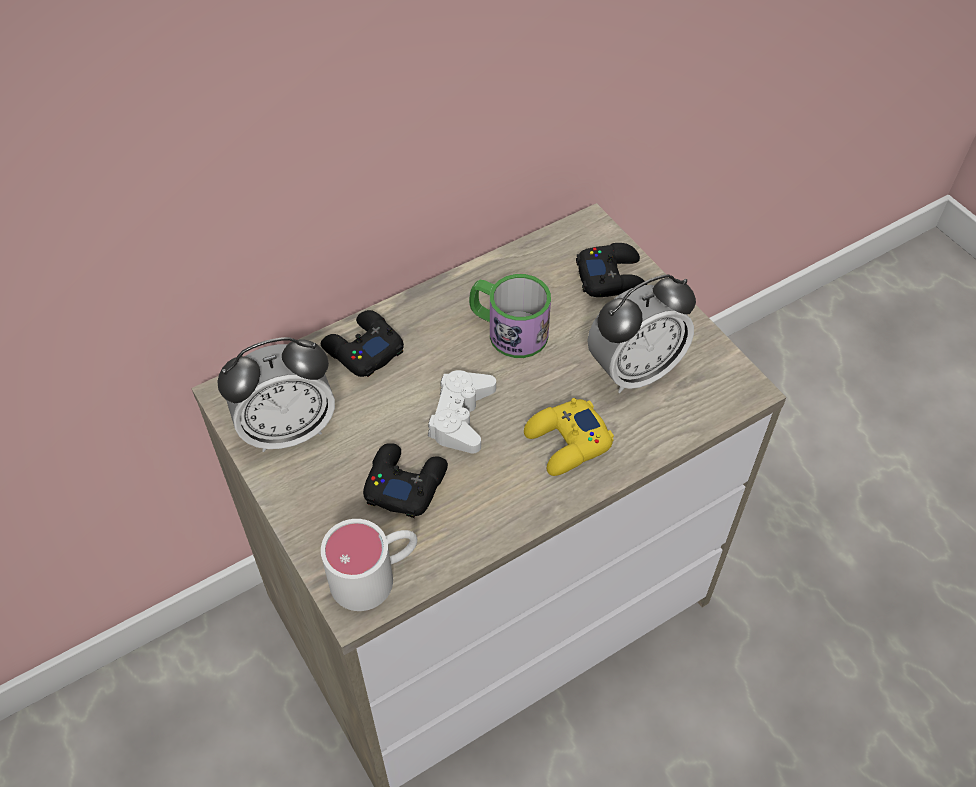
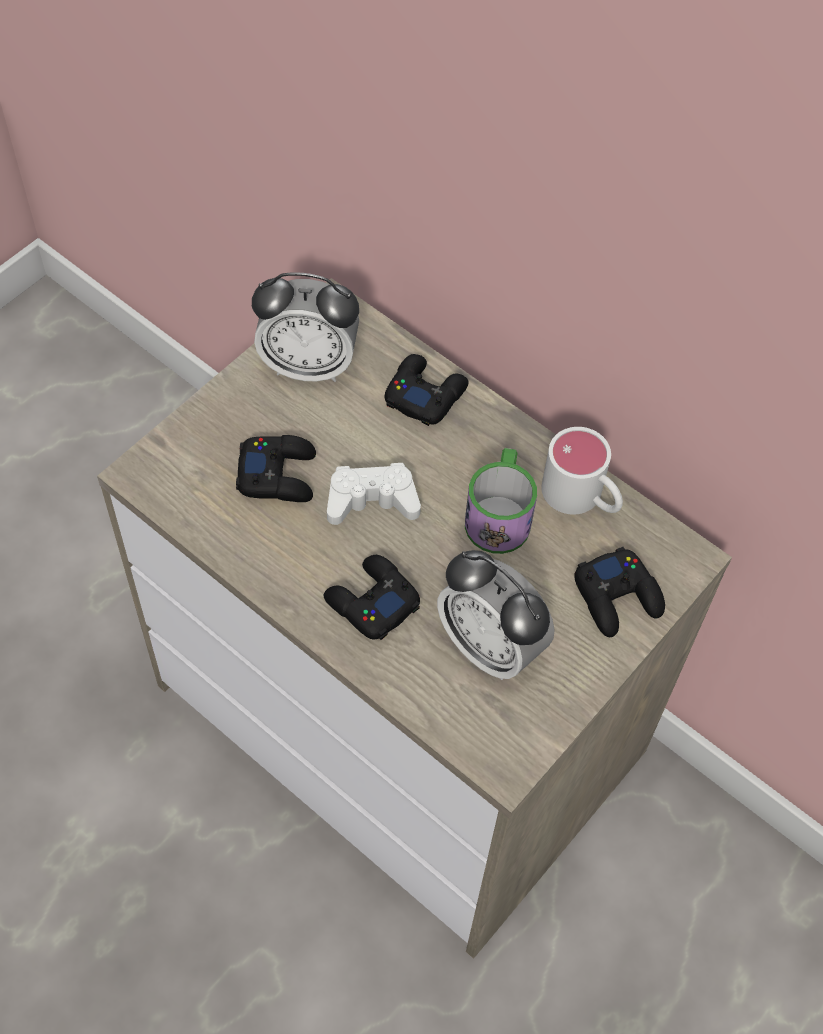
camera: 70 degrees right, 5 degrees up
(288, 429) = (308, 365): alarm clock -> alarm clock turned 45 degrees counterclockwise
(375, 575) = (173, 479): white mug -> white mug (582, 498)
(567, 443) = (371, 602): yellow game controller -> black game controller

